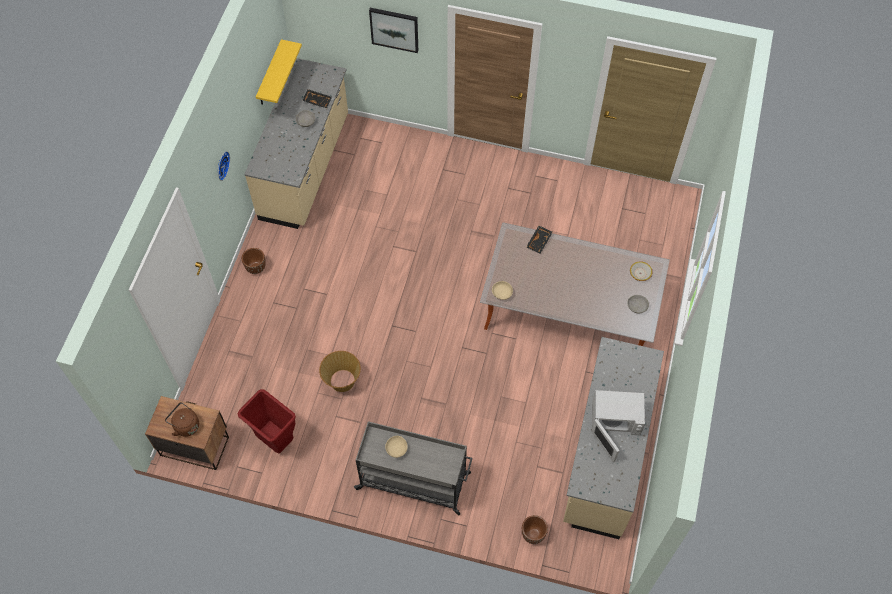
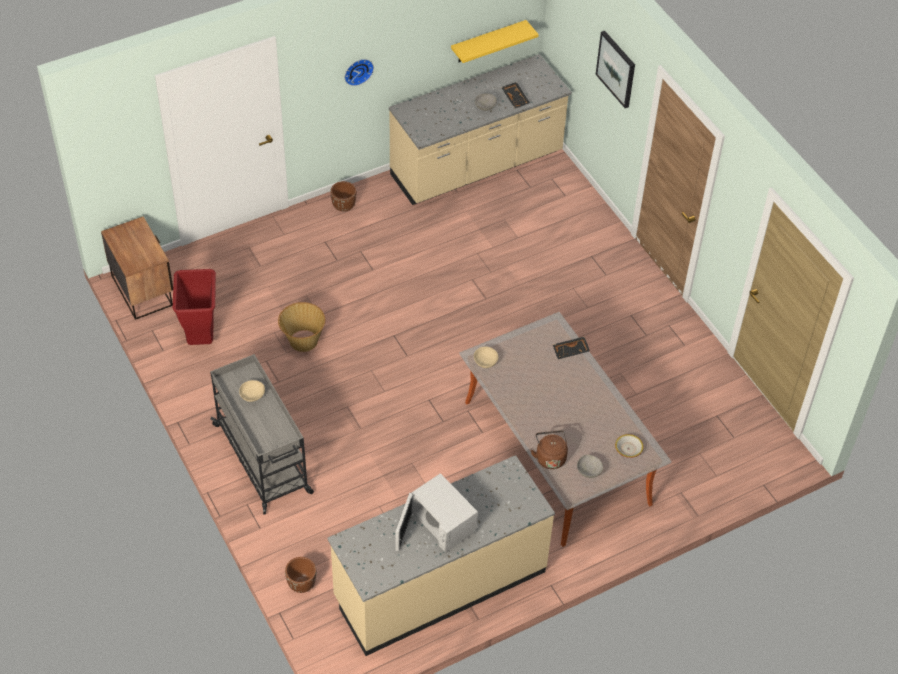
camera: 45 degrees right, 10 degrees down
(185, 425) = (133, 249): brown kettle -> brown kettle (550, 457)

